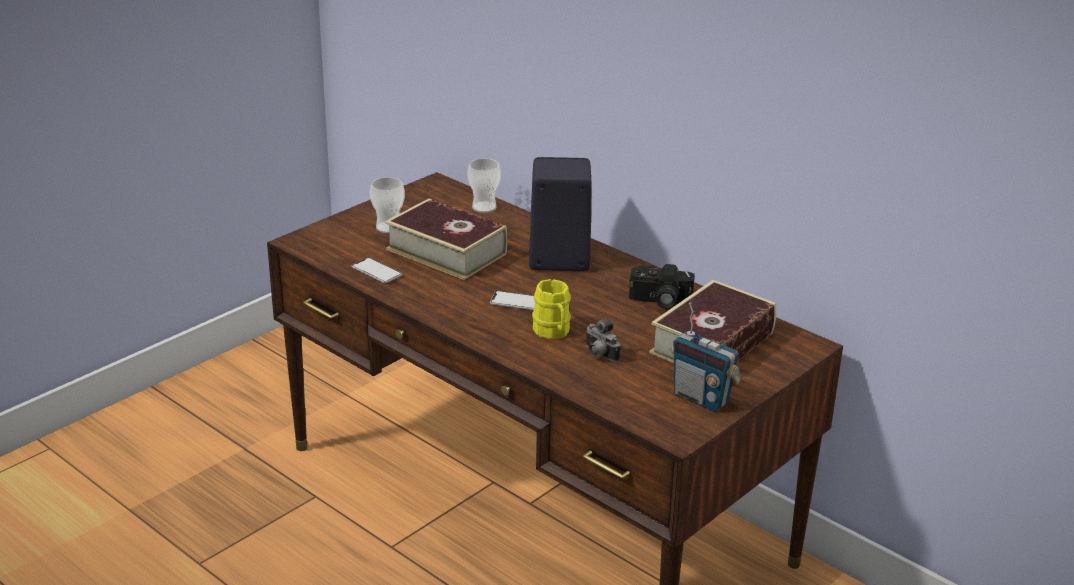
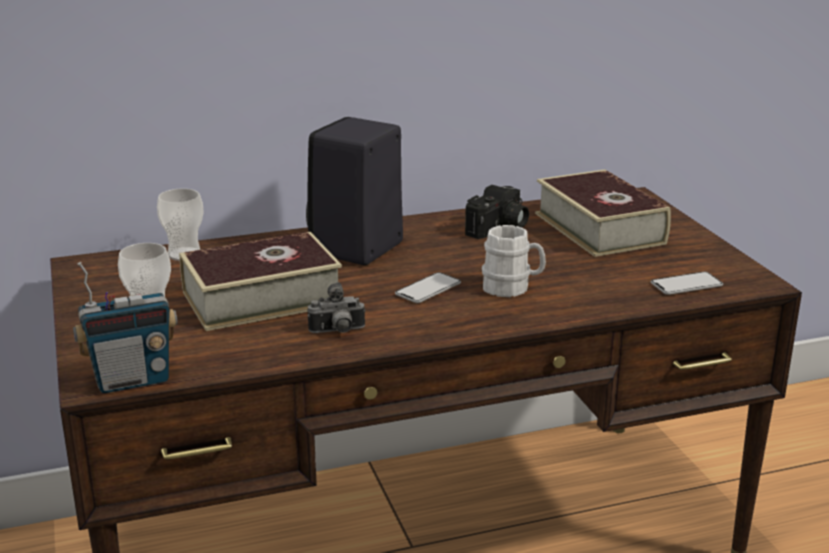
camera: 60 degrees left, 5 degrees down
(376, 271) = (255, 350): phone -> phone (686, 285)
(553, 332) = (512, 288): yellow mug -> white mug
(599, 355) = (579, 278): camera -> camera (337, 332)
(701, 398) = (697, 257): radio -> radio (132, 380)

